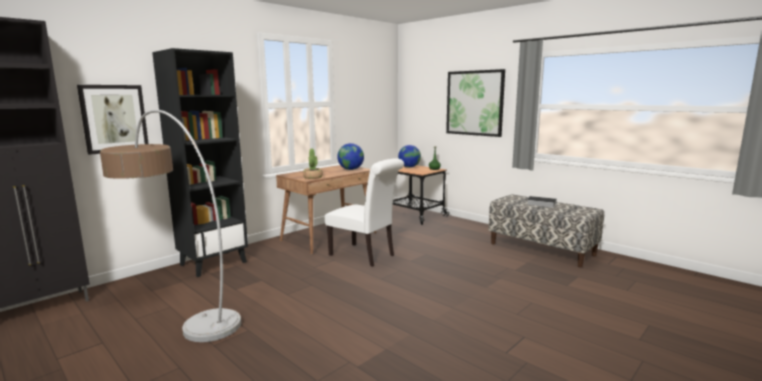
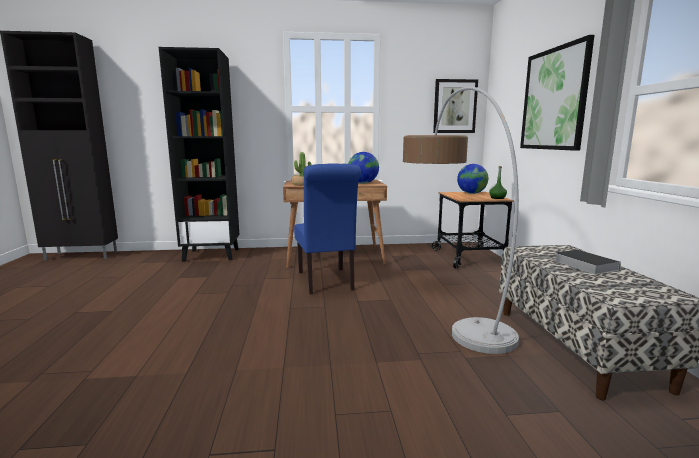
camera: 40 degrees right, 0 degrees up
(114, 118) = (145, 115): picture -> picture (454, 106)
(176, 304) = (129, 276): floor lamp -> floor lamp (447, 303)
(365, 256) = (326, 282): white chair -> blue chair

